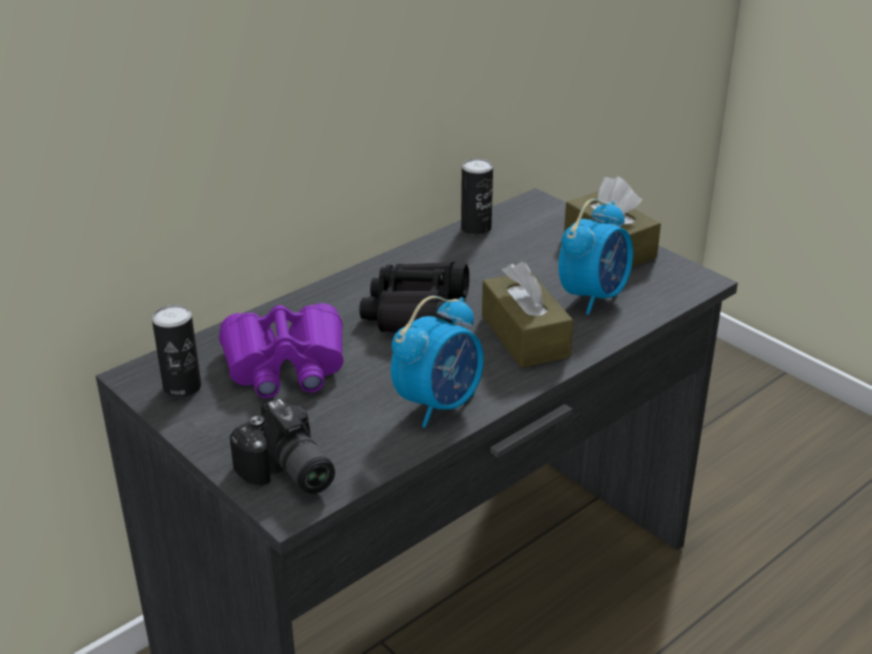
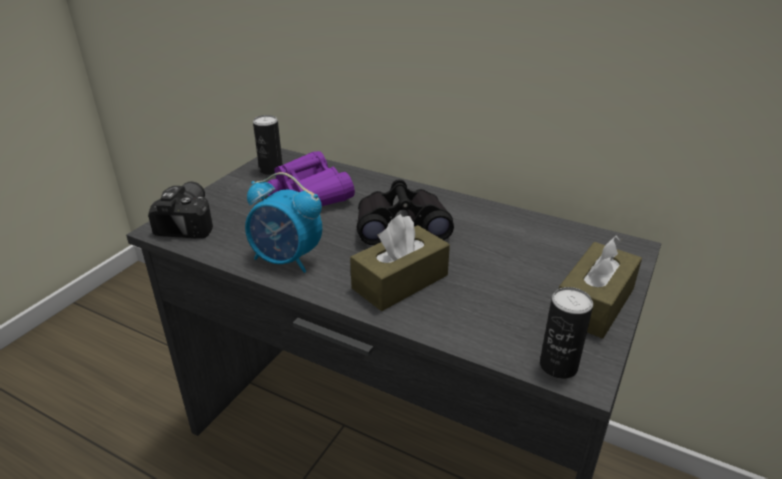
camera: 70 degrees right, 0 degrees up
(286, 474) = (191, 221): camera -> camera turned 150 degrees clockwise
(476, 228) = (552, 227): can -> can (558, 366)
(594, 296) = (492, 309): alarm clock -> none

